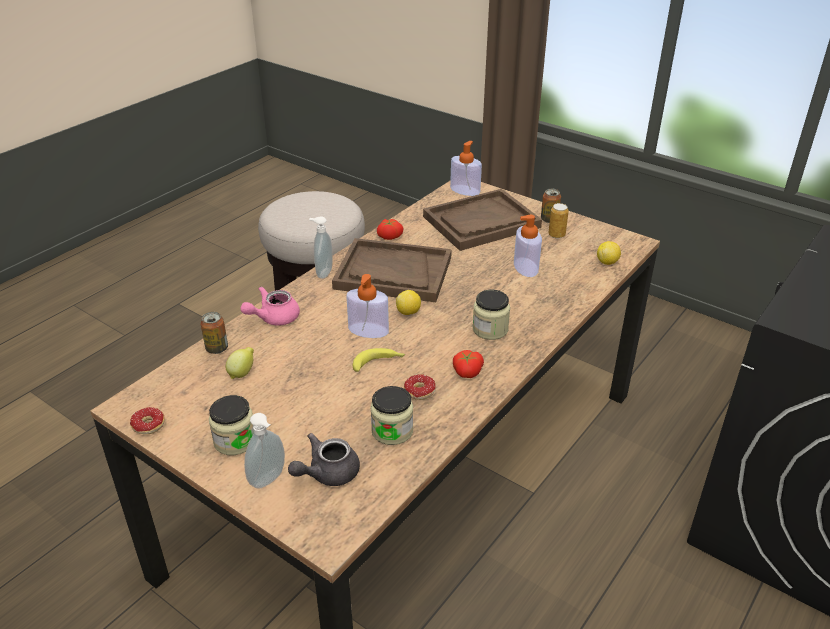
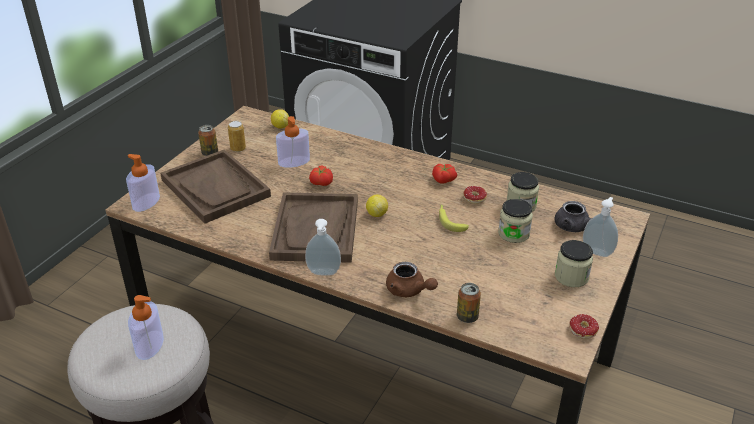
camera: 100 degrees left, 0 degrees up
(242, 373) = (493, 292): lemon -> none
(273, 318) = (409, 291): pink teapot -> brown teapot
(368, 330) = (408, 232): soap dispenser -> soap dispenser (149, 345)
(389, 236) = (246, 240): tomato -> tomato (321, 183)
(490, 329) = (387, 174): jar -> jar (513, 233)

